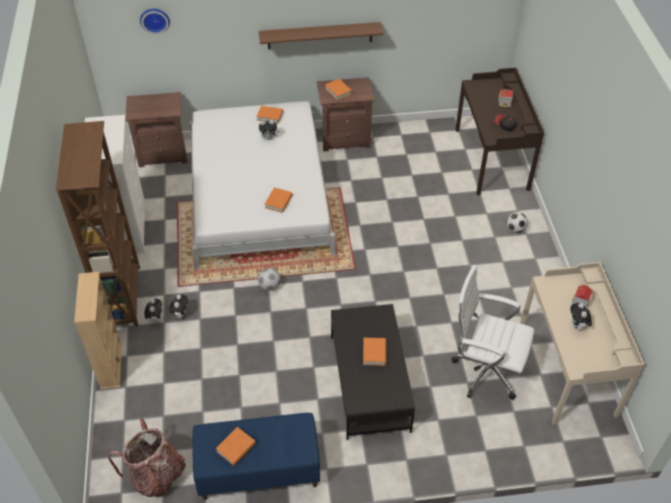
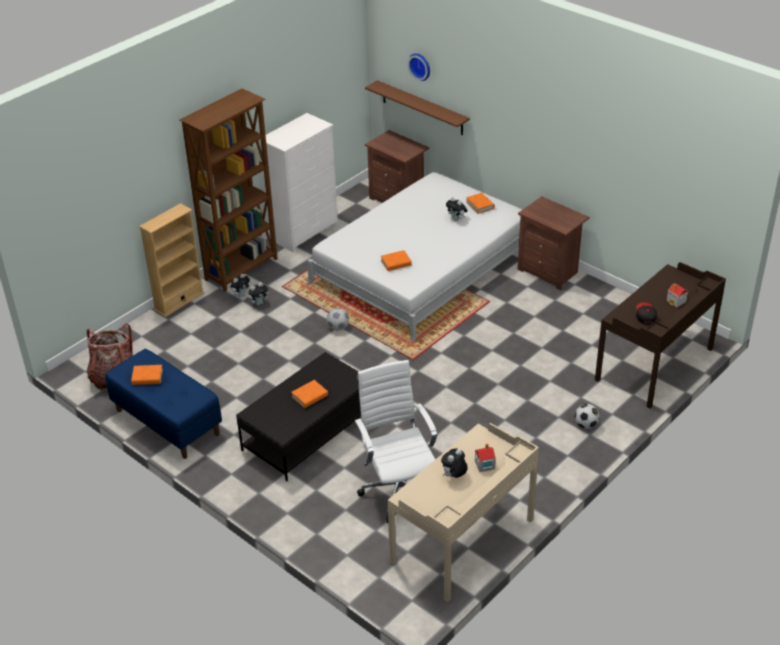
camera: 50 degrees right, 10 degrees down
(320, 35) = (550, 147): brown shelf -> brown shelf (422, 108)
(338, 91) = (546, 212): orange book -> none

